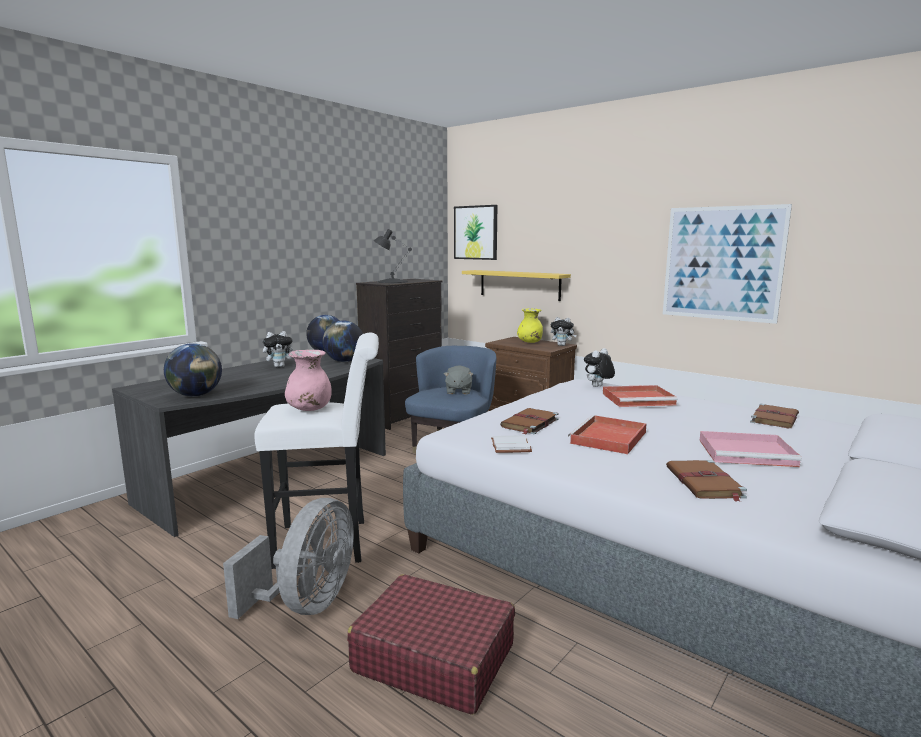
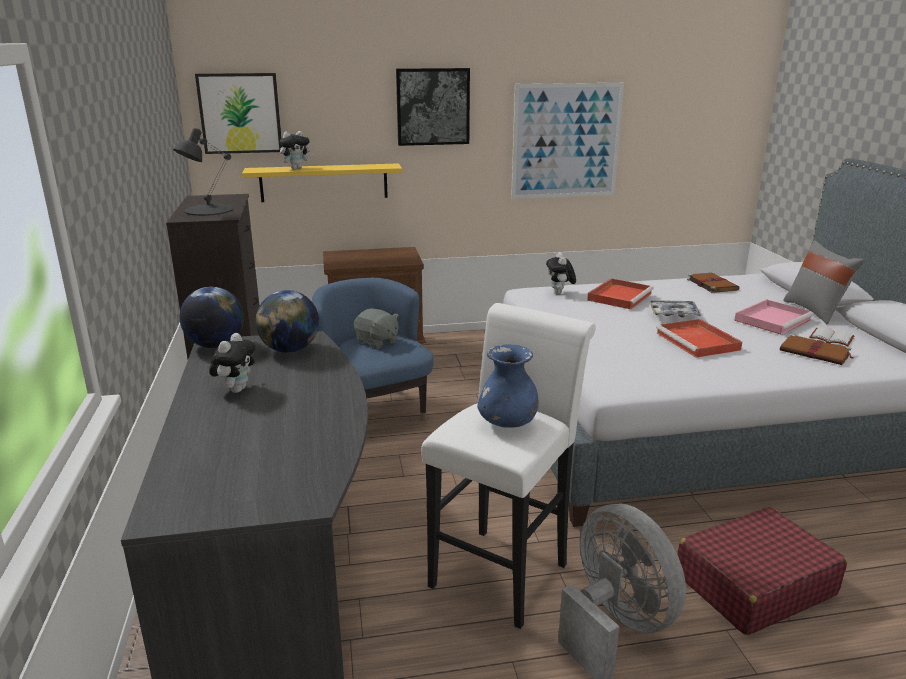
camera: 50 degrees left, 10 degrees up
(196, 395) = (306, 477): globe -> none
(309, 409) = (507, 423): pink vase -> blue vase
(512, 446) = (678, 378): white book -> white book (832, 338)
(529, 423) = (627, 351): brown book -> none
(530, 342) = (367, 255): yellow vase -> none
(562, 345) = (407, 251): plush toy -> plush toy (297, 168)
(599, 228) = (433, 106): none -> picture
(650, 419) = (673, 313): none -> tray
(837, 466) = (815, 311): none -> grey pillow

